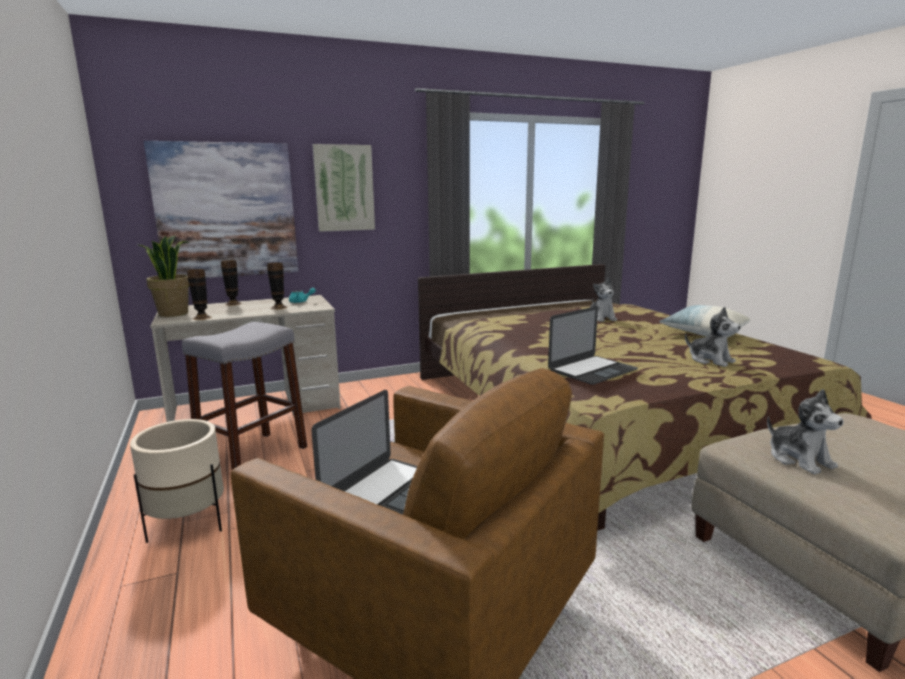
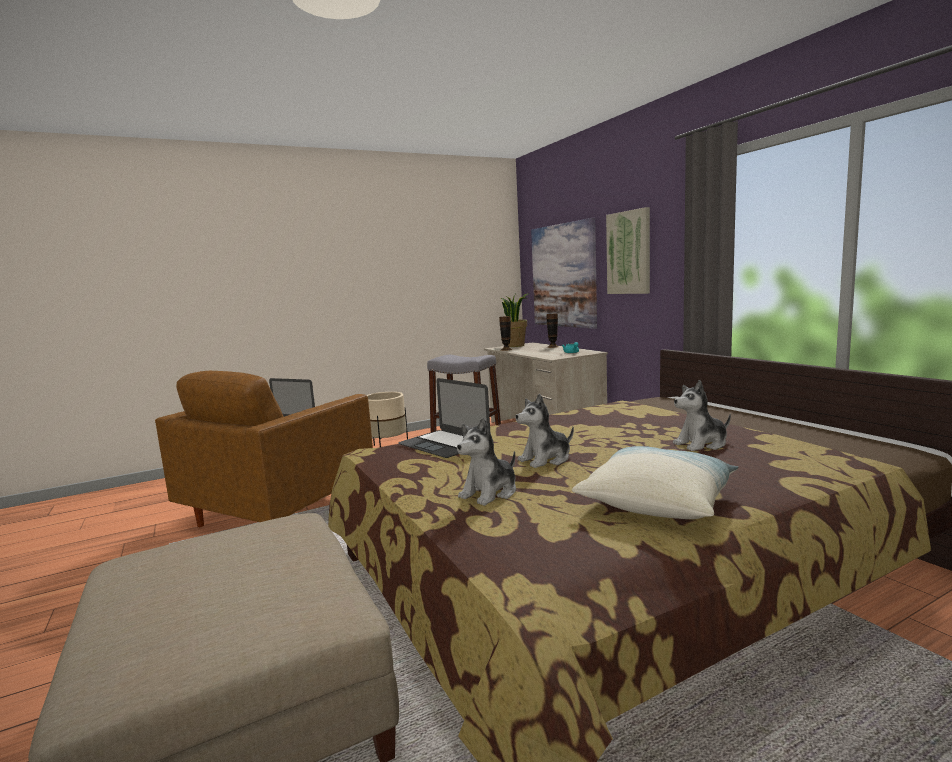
camera: 85 degrees right, 5 degrees down
(279, 307) = (546, 353): vase -> none
(799, 459) = (247, 538): plush toy -> plush toy (546, 459)

